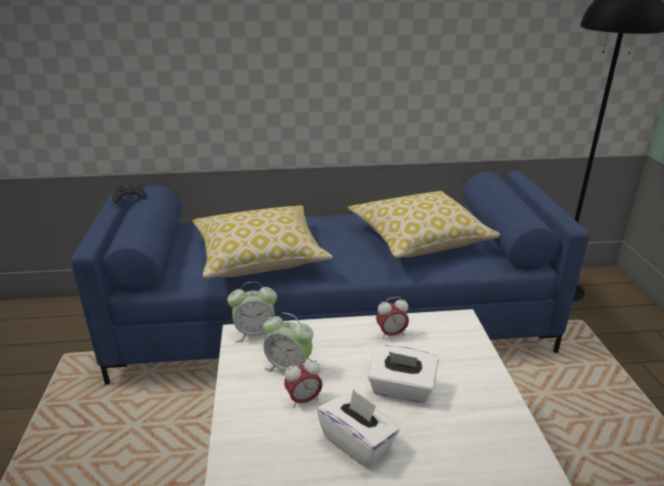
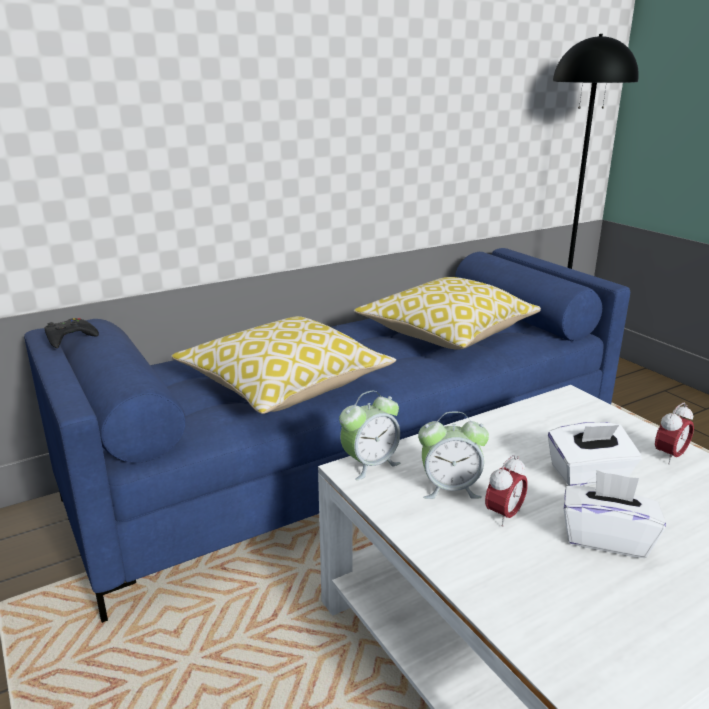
camera: 25 degrees left, 5 degrees down
(391, 334) = (520, 426): alarm clock -> alarm clock (669, 456)

